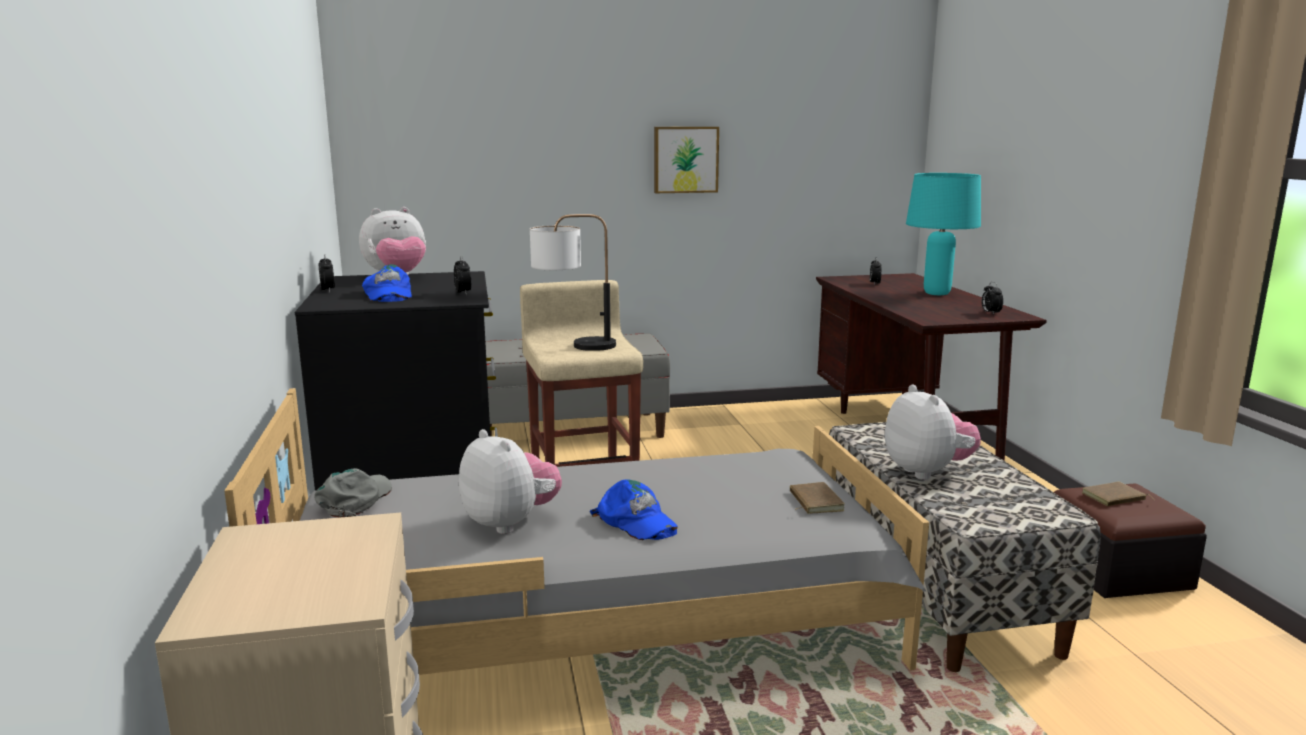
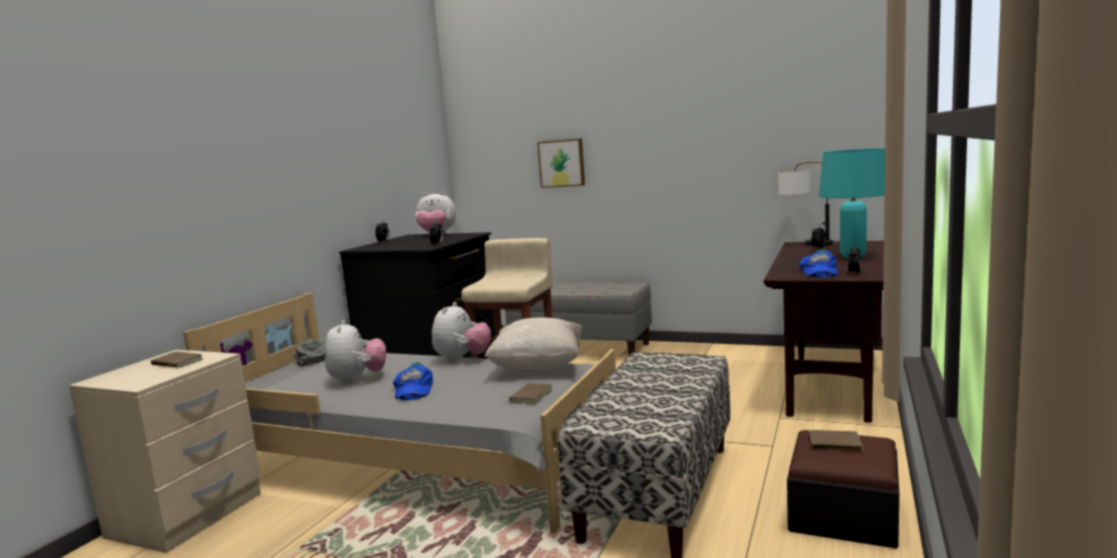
camera: 35 degrees right, 5 degrees down
(309, 551) = (175, 363): none -> brown book
(387, 294) = (401, 244): blue cap -> blue cap (818, 271)
(573, 346) = (499, 281): table lamp -> table lamp (804, 243)
(685, 159) = (671, 151): picture -> picture (562, 163)
(741, 462) = (538, 367): none -> beige pillow
(927, 472) = (631, 389): plush toy -> plush toy (462, 359)

